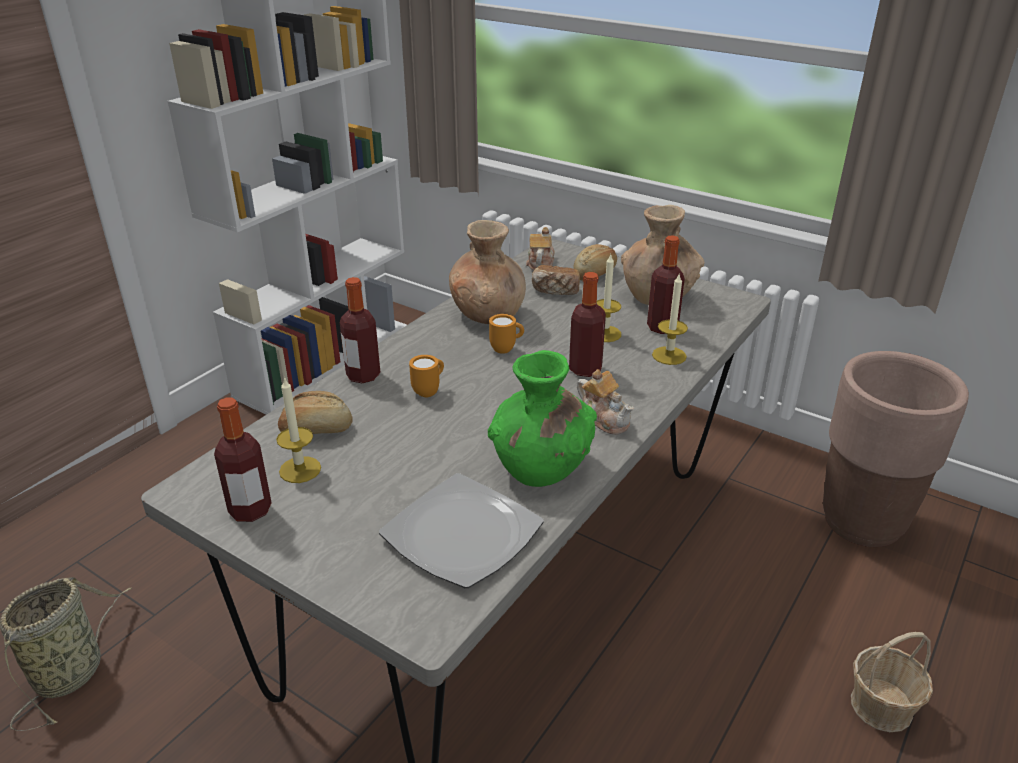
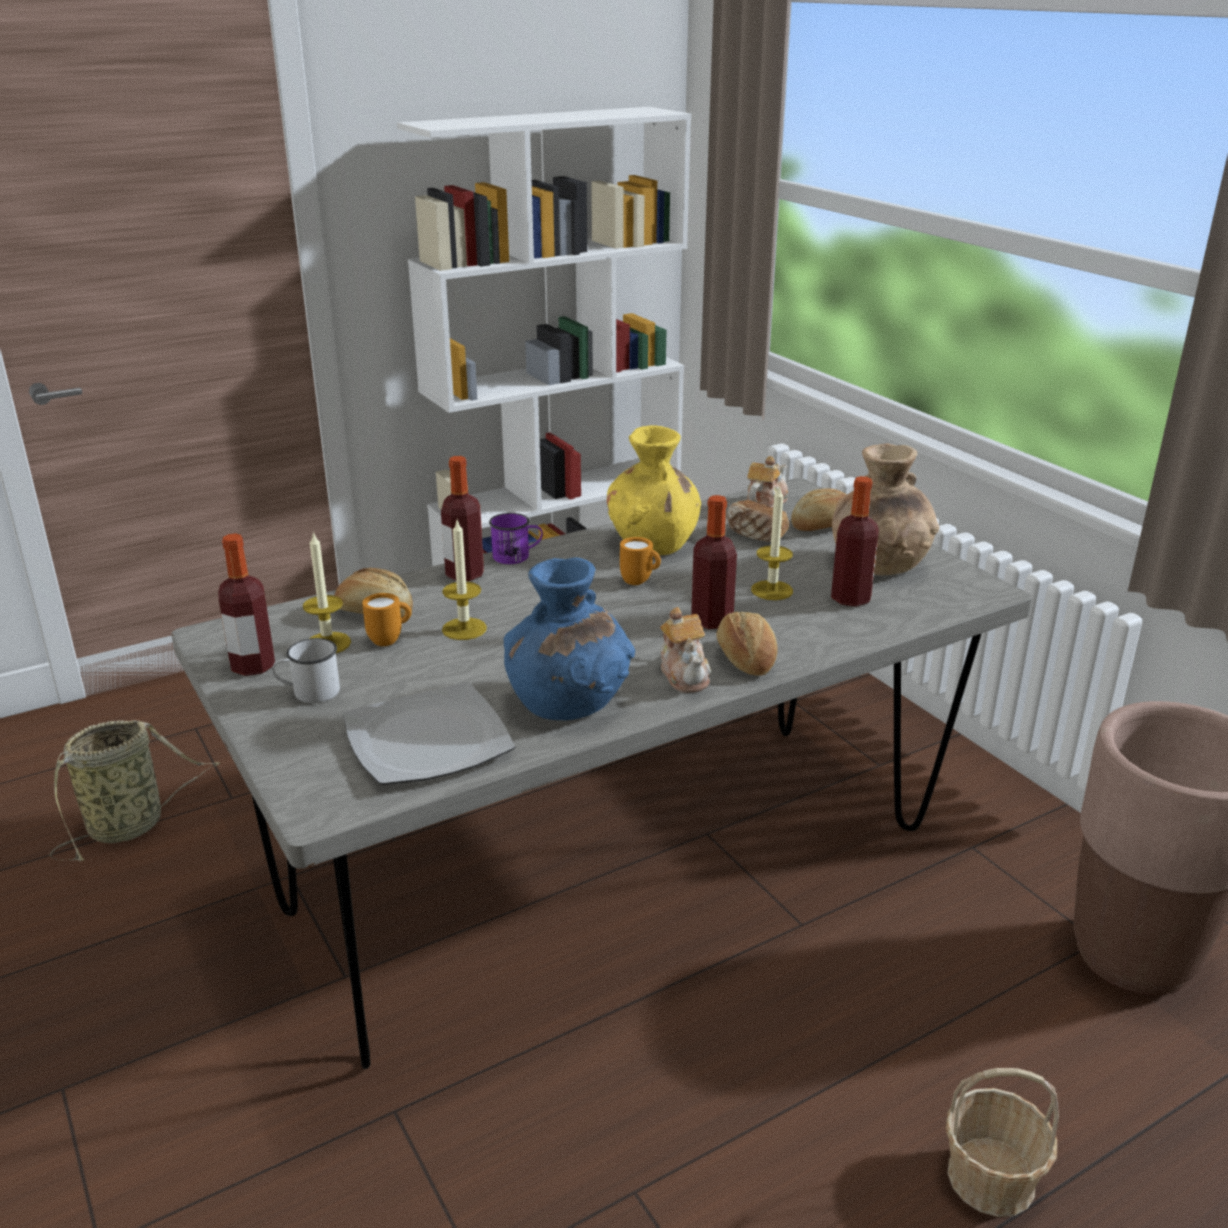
camera: 25 degrees right, 5 degrees down
(323, 520) = (309, 692): none -> white mug
(392, 349) = (517, 556): none -> purple mug
(429, 391) = (518, 603): orange mug -> orange mug (390, 640)
(488, 314) = (653, 544): brown vase -> yellow vase
(541, 467) = (567, 703): green vase -> blue vase
(634, 395) = (745, 659): none -> bread
(669, 355) = (829, 629): candle -> candle (464, 629)

